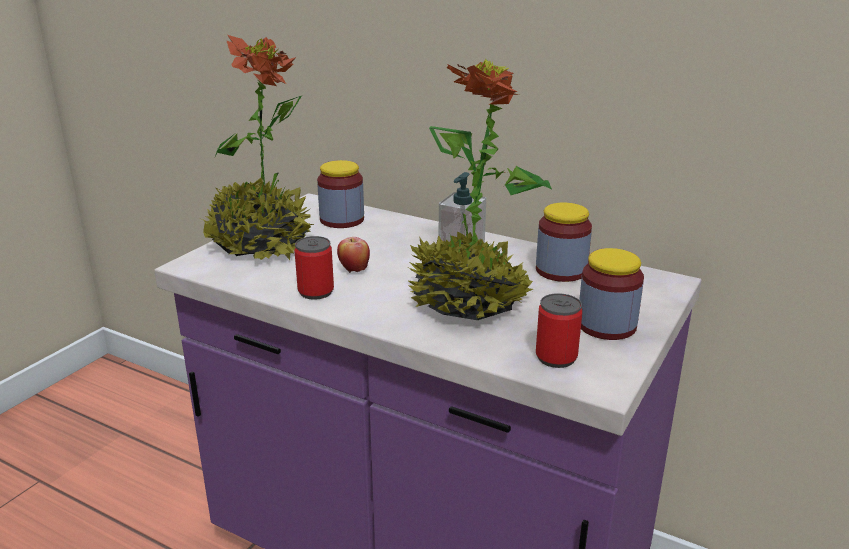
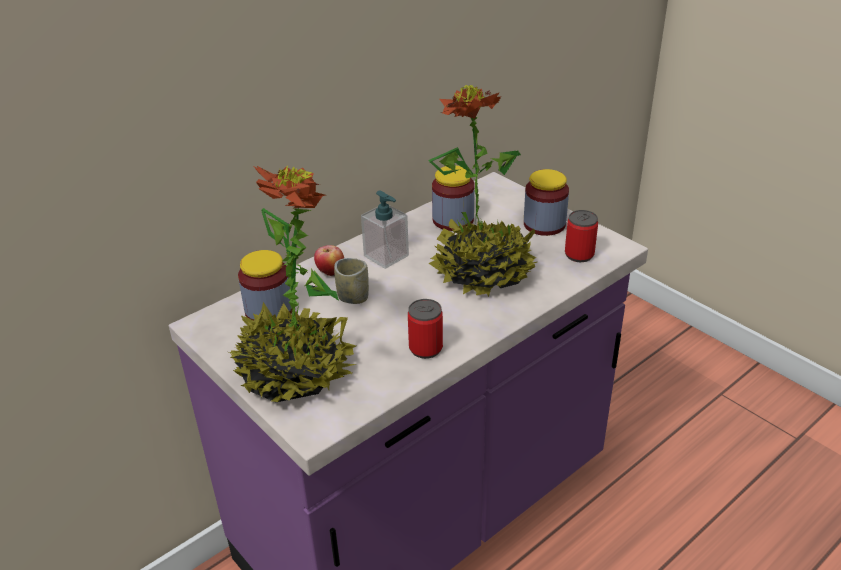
camera: 70 degrees left, 10 degrees up
(354, 270) = (393, 320): apple -> apple (330, 273)
(381, 247) = (353, 297): none -> cup

